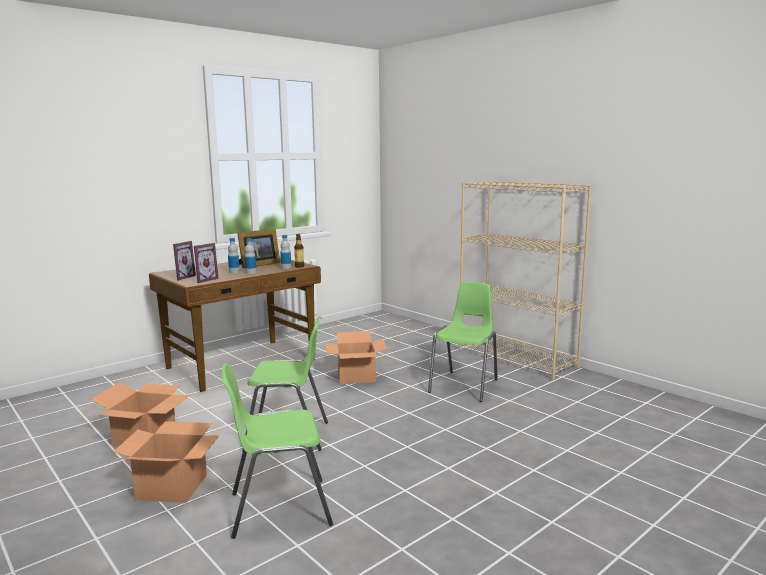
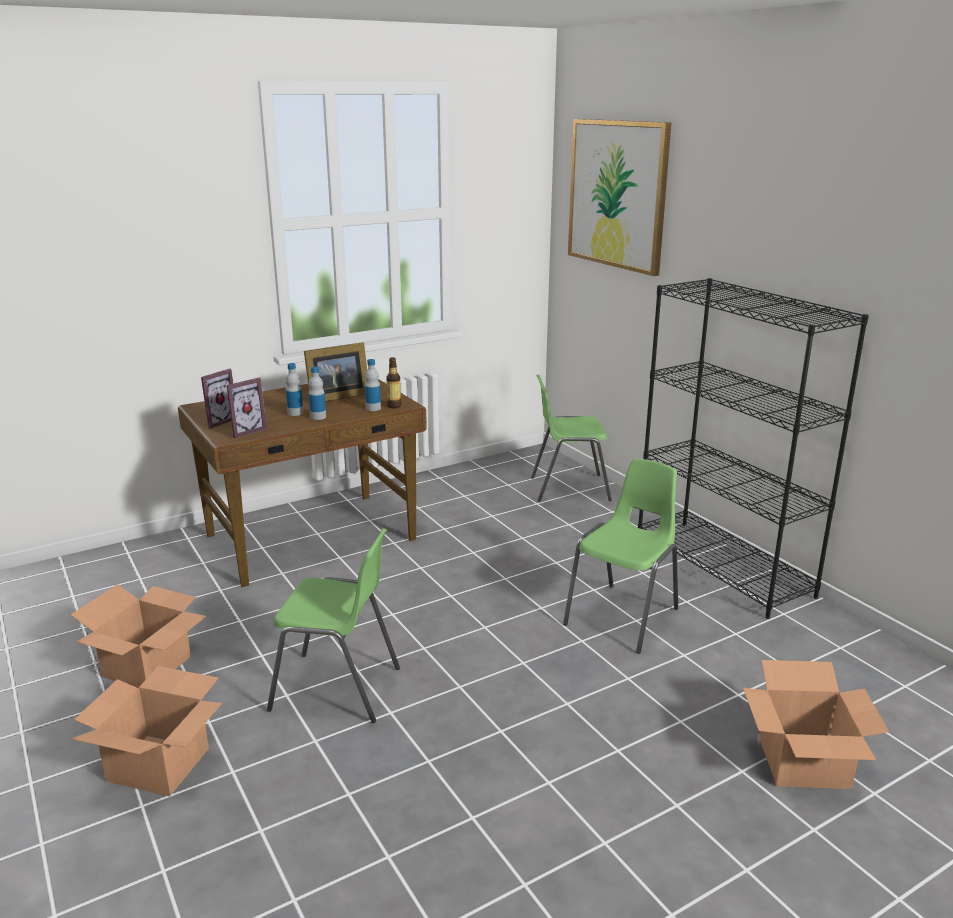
camera: 10 degrees right, 10 degrees up
(279, 508) = (288, 826): green chair -> green chair (568, 488)
(357, 376) = (467, 580): cardboard box -> cardboard box (804, 762)
(425, 141) = (617, 194): none -> picture
(517, 358) = (723, 567): beige bookcase -> black bookcase

